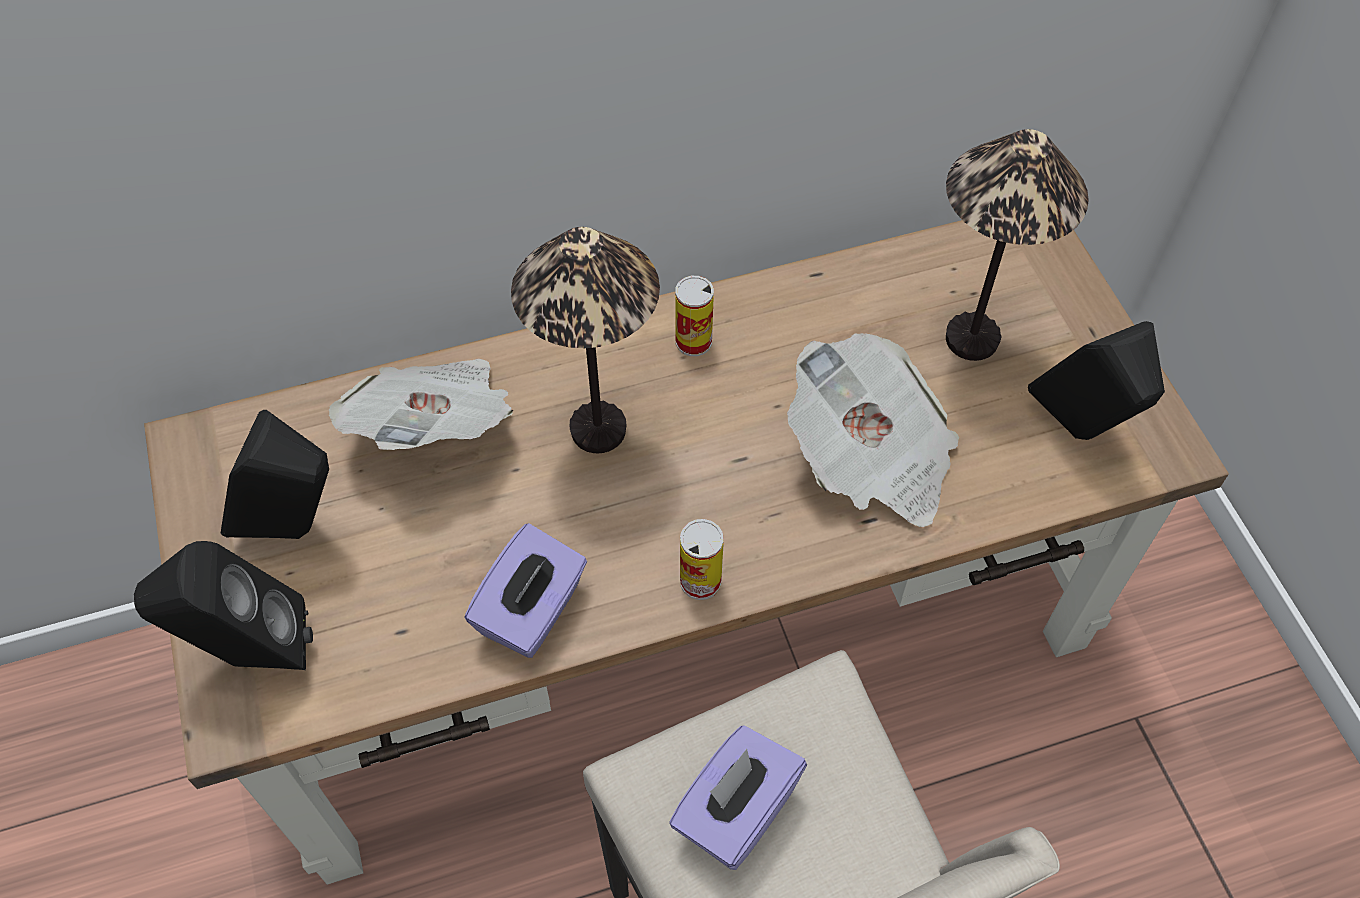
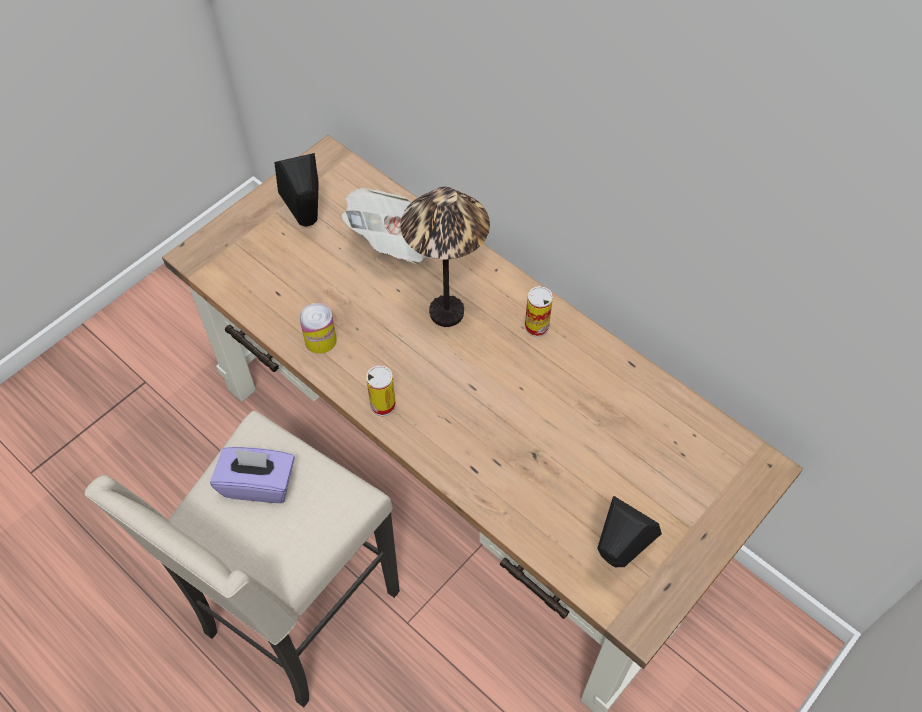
camera: 60 degrees right, 0 degrees up
(251, 655) = (233, 244): black speaker -> none
(532, 611) = (320, 340): purple tissue box -> can
(870, 458) = (517, 451): newspaper -> none
(973, 339) = (645, 469): table lamp -> none

